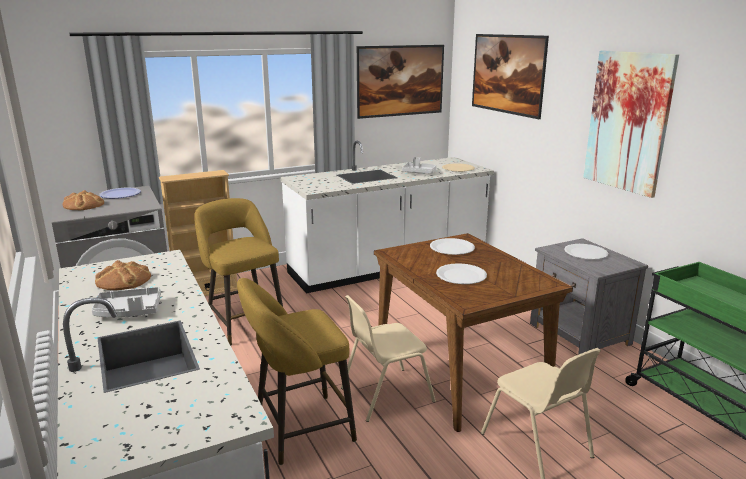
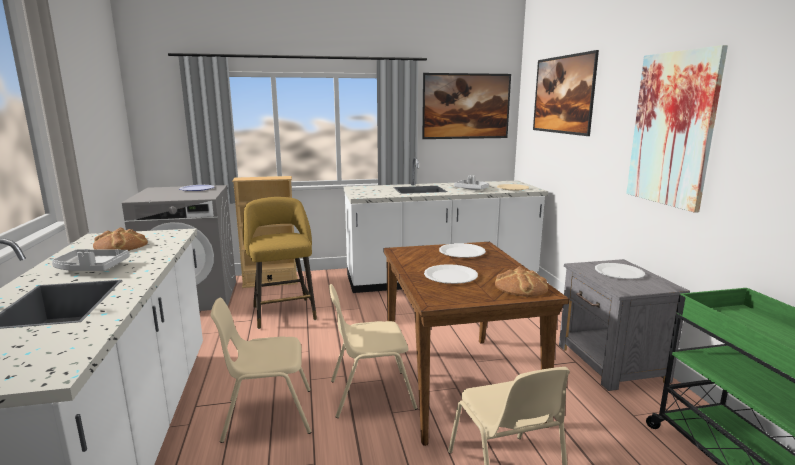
camera: 15 degrees right, 5 degrees down
(84, 205) = (161, 193): bread -> bread (521, 287)
(298, 430) = (267, 415): yellow stool -> beige chair

